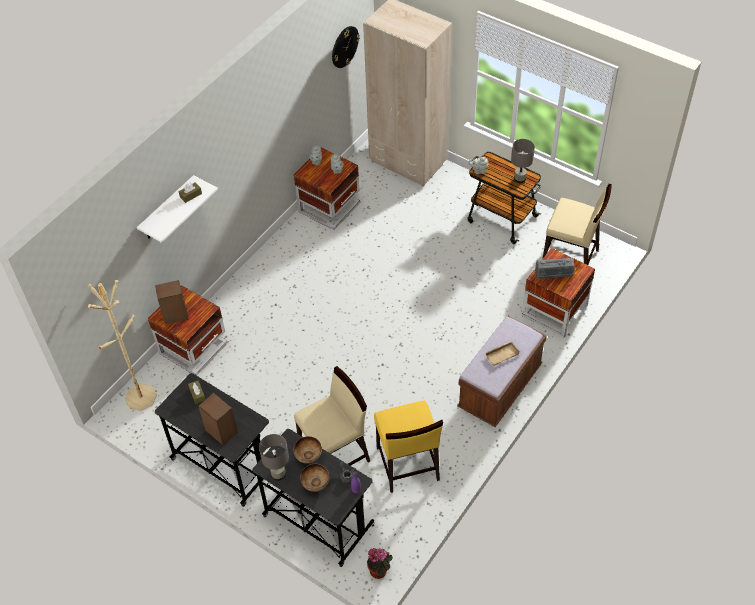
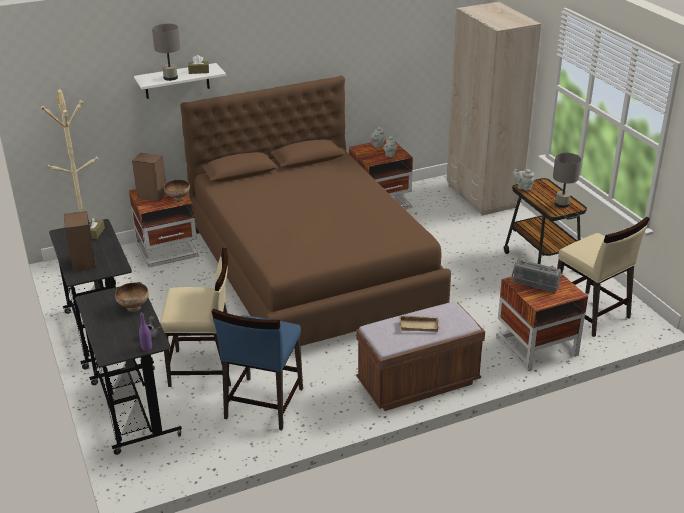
camera: 30 degrees right, 20 degrees down
(278, 474) = (93, 308): grey table lamp -> grey table lamp (170, 78)
(315, 484) = (116, 328): bowl -> bowl (178, 198)
(335, 312) = (312, 269): none -> brown bed
(344, 46) = (441, 40): wall clock -> none
(380, 571) = (147, 476): potted plant -> none
(407, 464) = (263, 403): yellow chair -> blue chair

